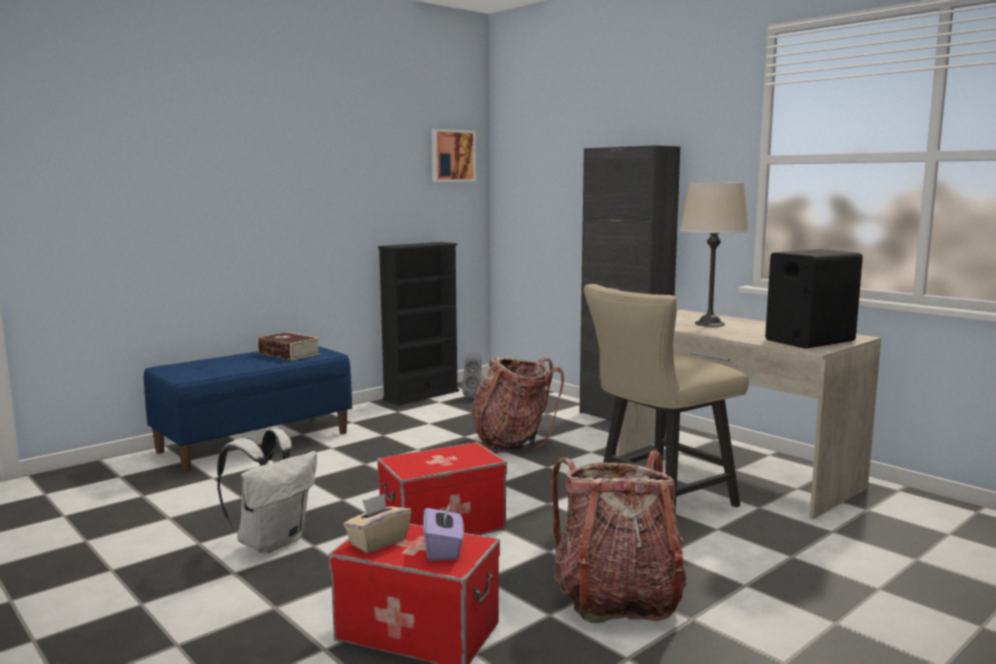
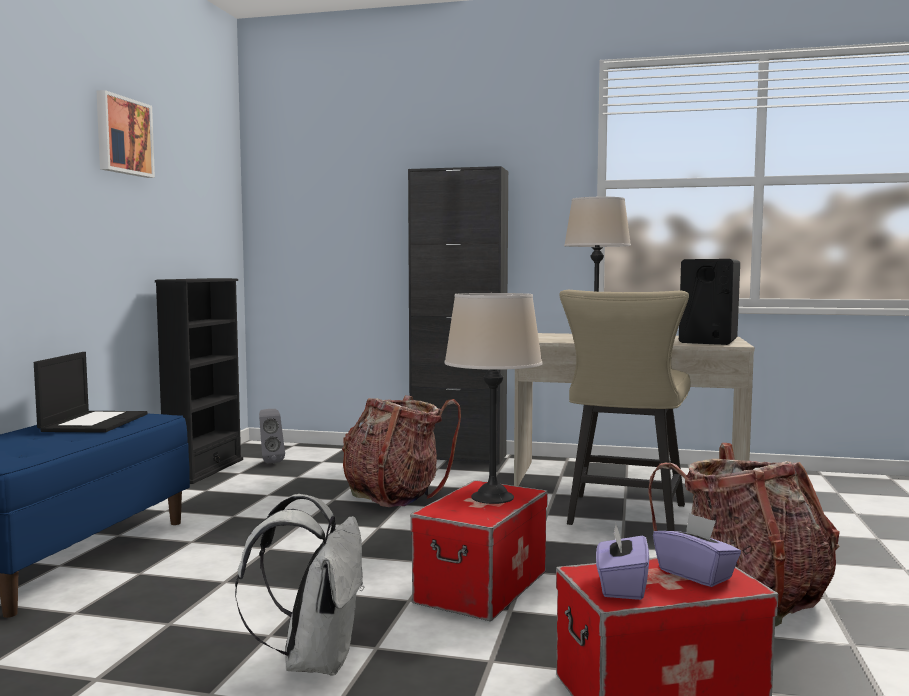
camera: 35 degrees left, 5 degrees down
(289, 353) = (94, 422): book -> laptop
(378, 542) = (621, 586): beige tissue box -> purple tissue box
(452, 156) = (213, 176): picture -> picture (123, 136)
(454, 458) = (492, 497): none -> beige table lamp

